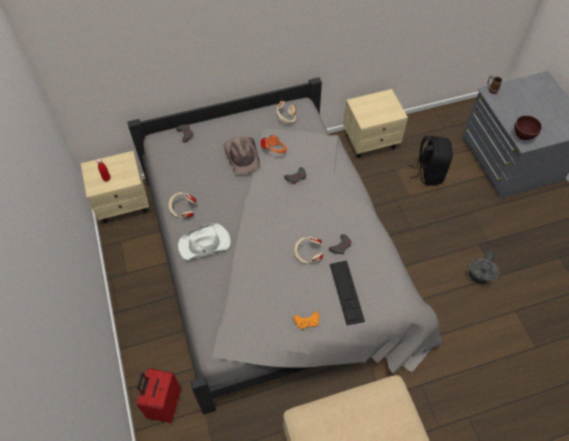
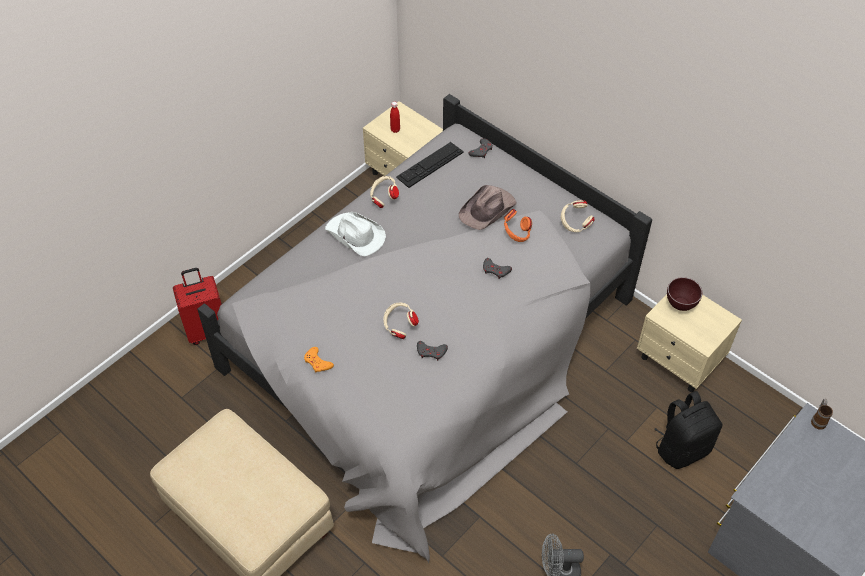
camera: 60 degrees right, 5 degrees down
(346, 292) = (376, 382): keyboard -> keyboard (430, 164)
(522, 136) = (762, 488): brown bowl -> brown bowl (681, 305)

